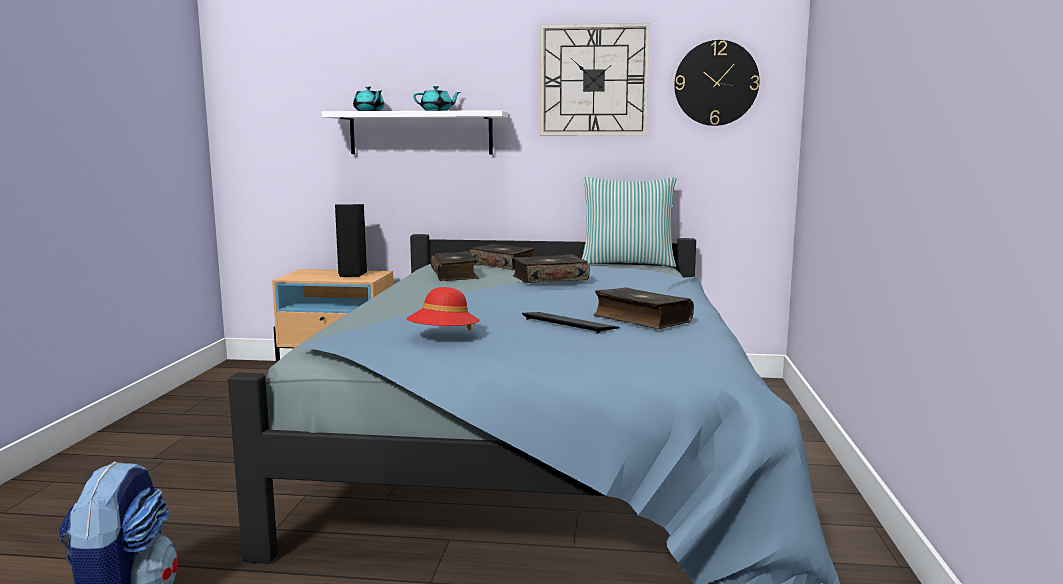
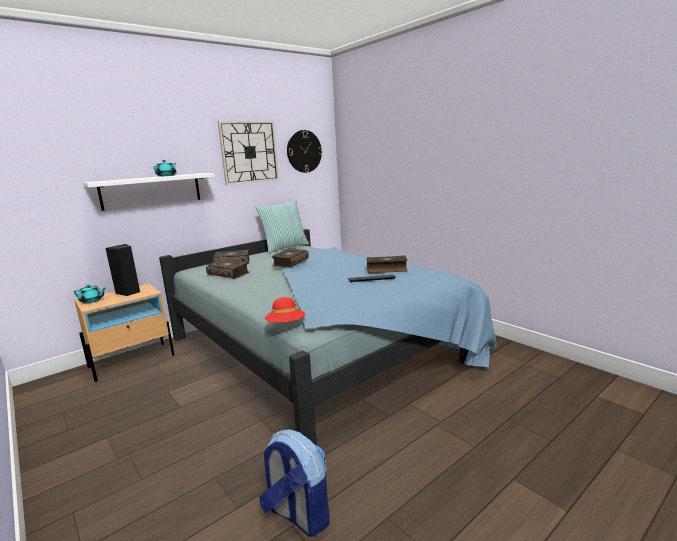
camera: 45 degrees left, 5 degrees up
(369, 111) = (119, 179): turquoise teapot -> turquoise teapot (92, 301)
(443, 337) = (352, 301): red hat -> red hat (286, 325)

